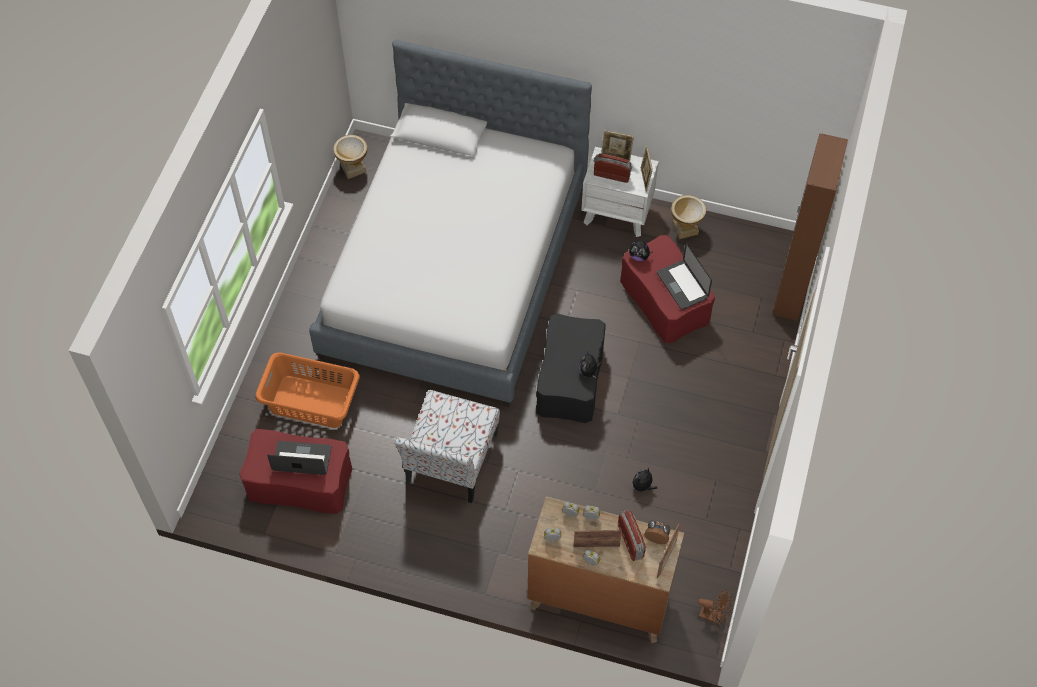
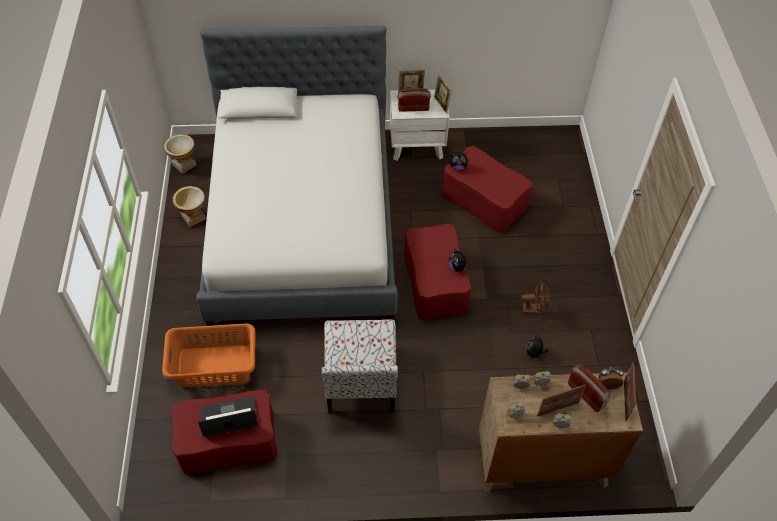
camera: 20 degrees left, 5 degrees down
(570, 379) = (435, 283): black ottoman -> red ottoman
(682, 285) = (502, 180): laptop -> none
(685, 229) = (475, 144): vase -> vase (193, 217)
(714, 616) = (644, 445): brown fan -> brown fan (534, 309)
(790, 293) = (578, 170): brown wardrobe -> none

